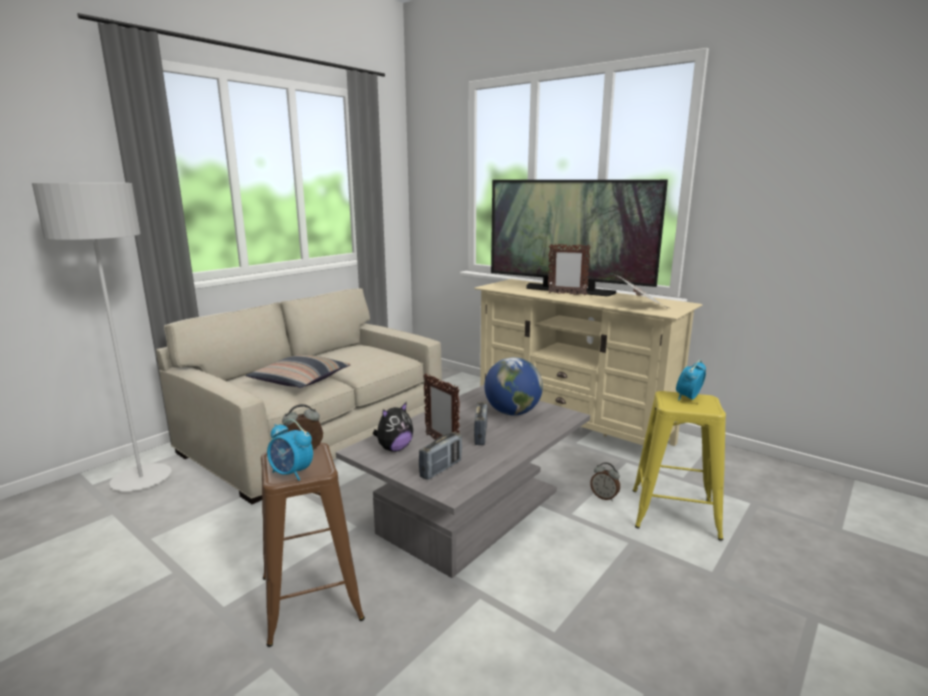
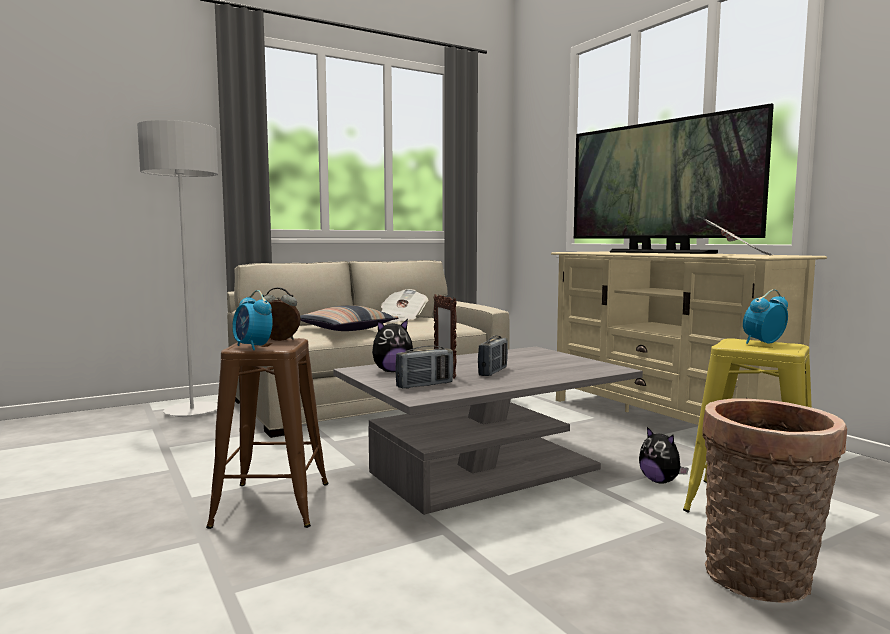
camera: 20 degrees right, 10 degrees down
(340, 354) = (402, 319): none -> newspaper
(512, 413) = (547, 363): globe -> none
(566, 294) = (652, 253): picture frame -> none
(604, 497) = (660, 481): alarm clock -> plush toy
(715, 590) = (761, 581): none -> basket

